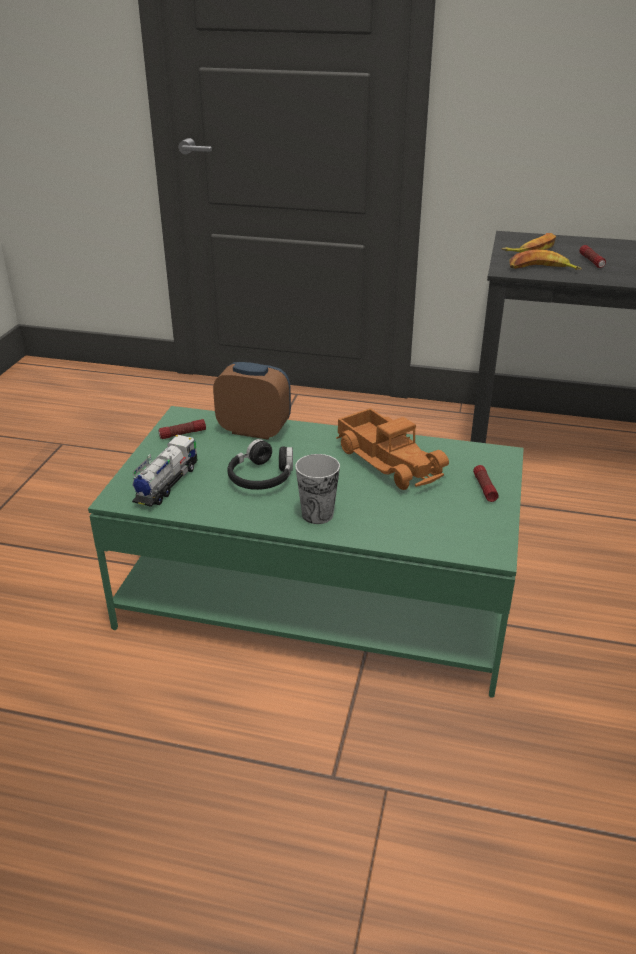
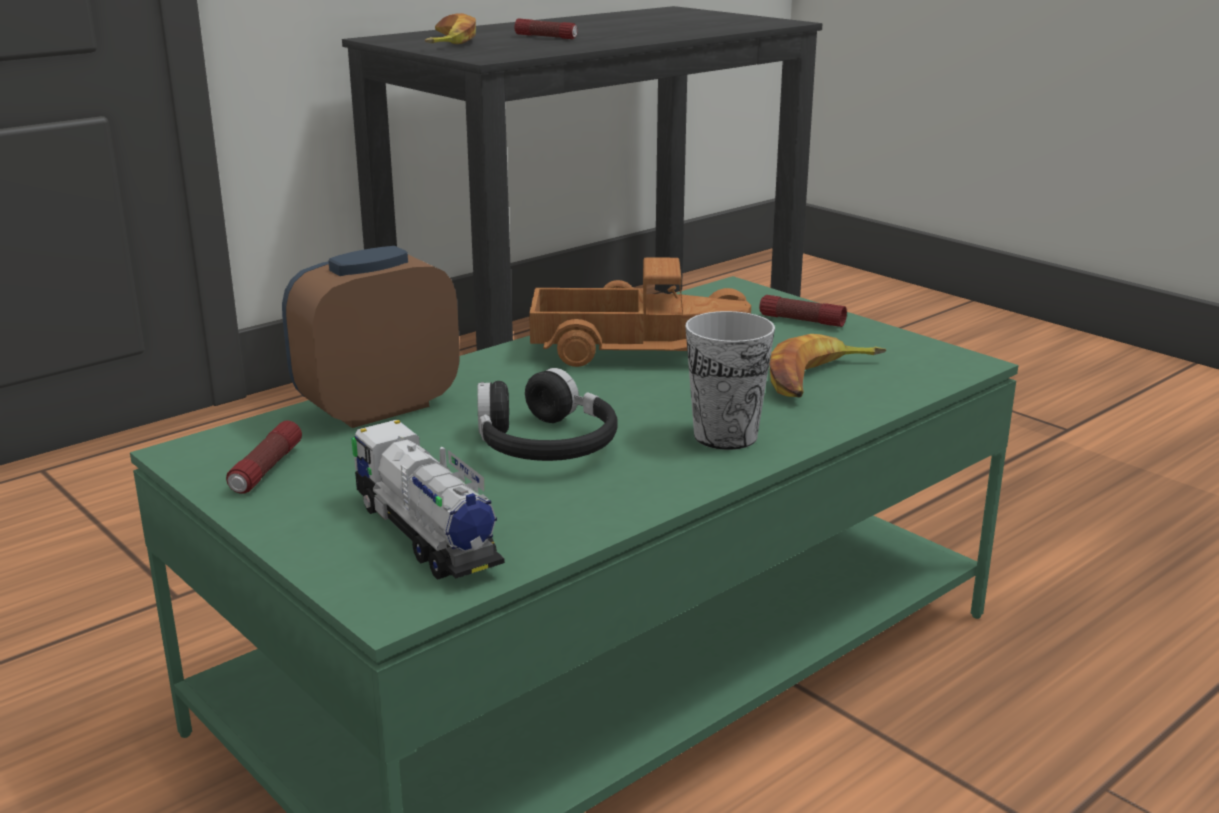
camera: 55 degrees left, 10 degrees down
(541, 269) = (520, 50): banana -> banana (820, 378)

